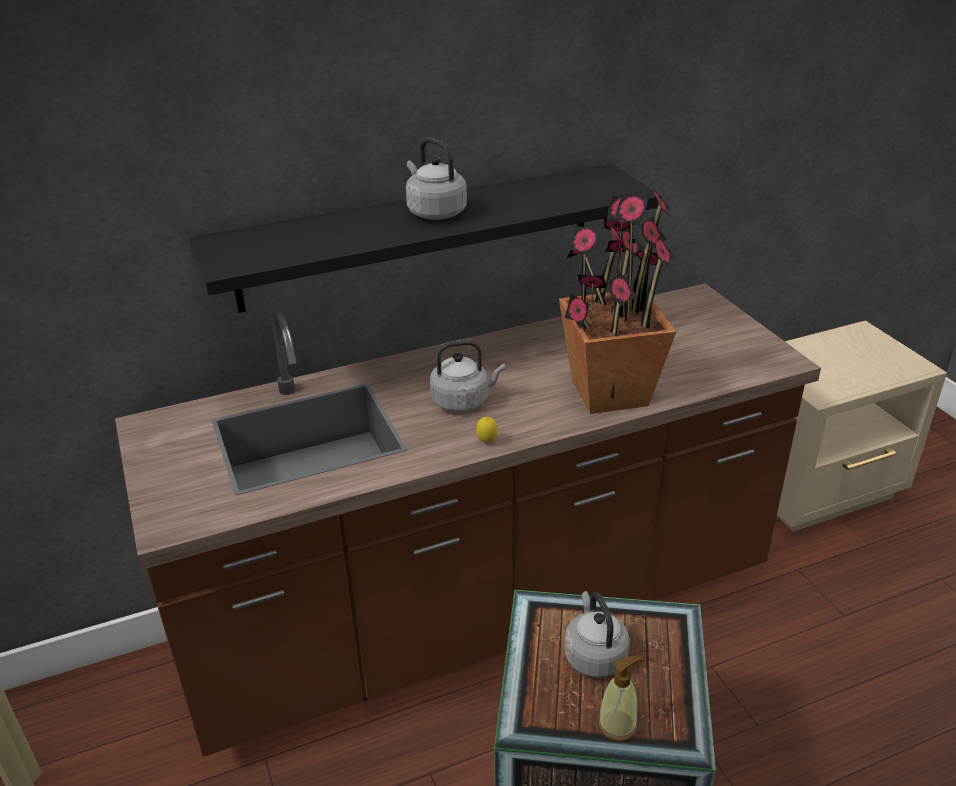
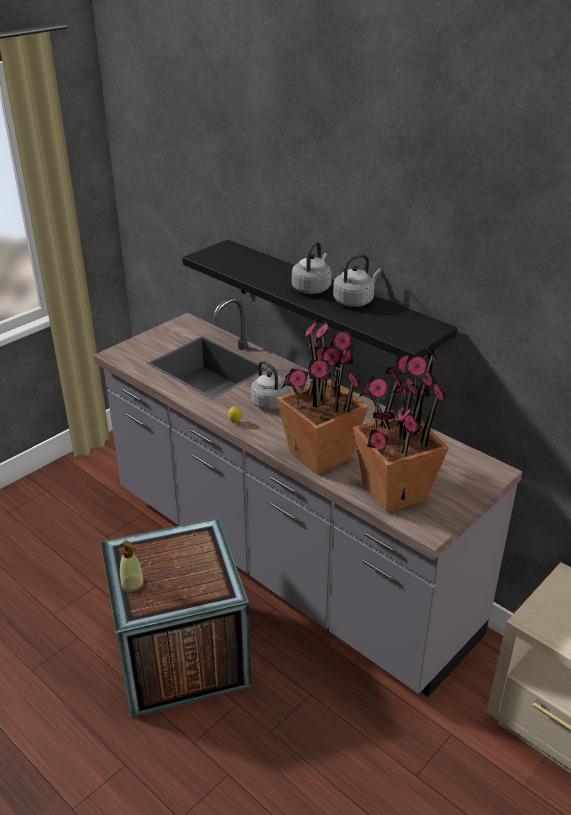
camera: 65 degrees right, 0 degrees up
(482, 617) = (285, 563): brown counter -> grey counter
(594, 655) = (180, 563): grey kettle -> grey kettle (355, 301)
(708, 363) = (393, 492): none -> potted plant

